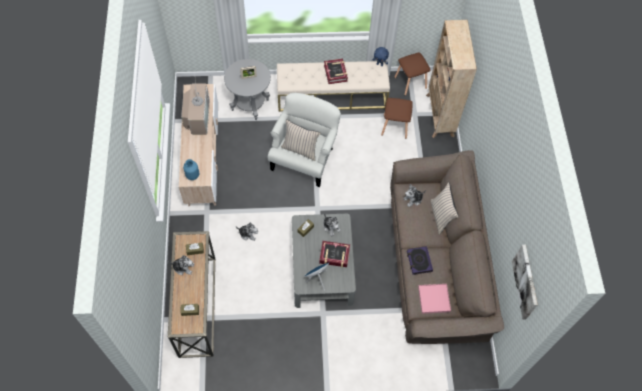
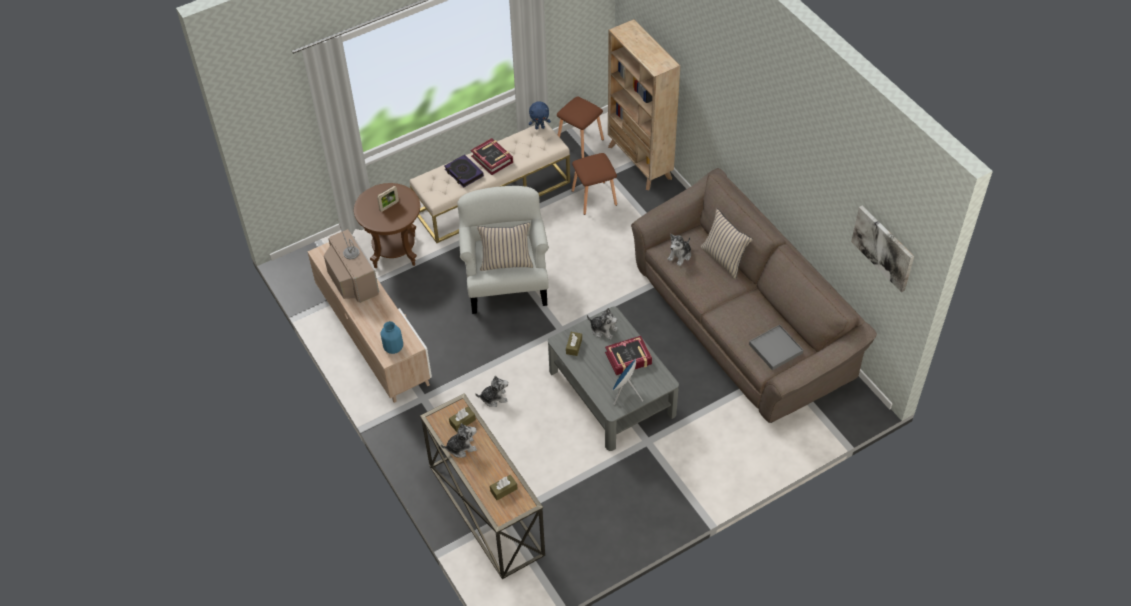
camera: 25 degrees left, 10 degrees down
(250, 105) = (394, 251): grey side table -> brown side table
(419, 261) = (731, 317): book -> book (464, 173)
(434, 299) = (775, 348): pink tray -> grey tray

